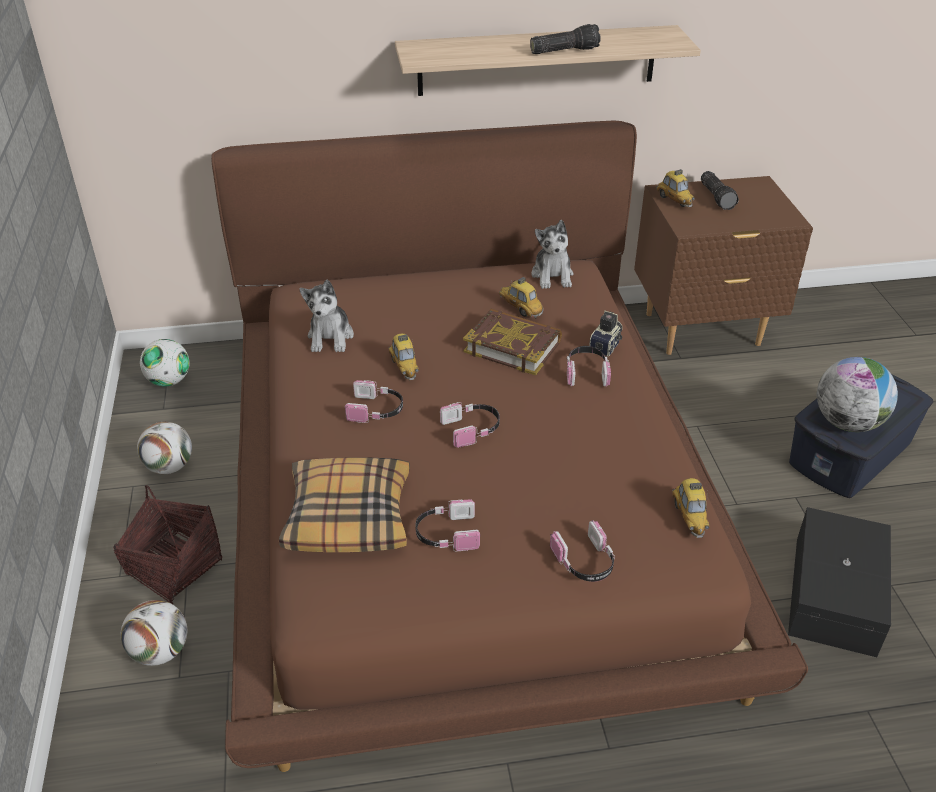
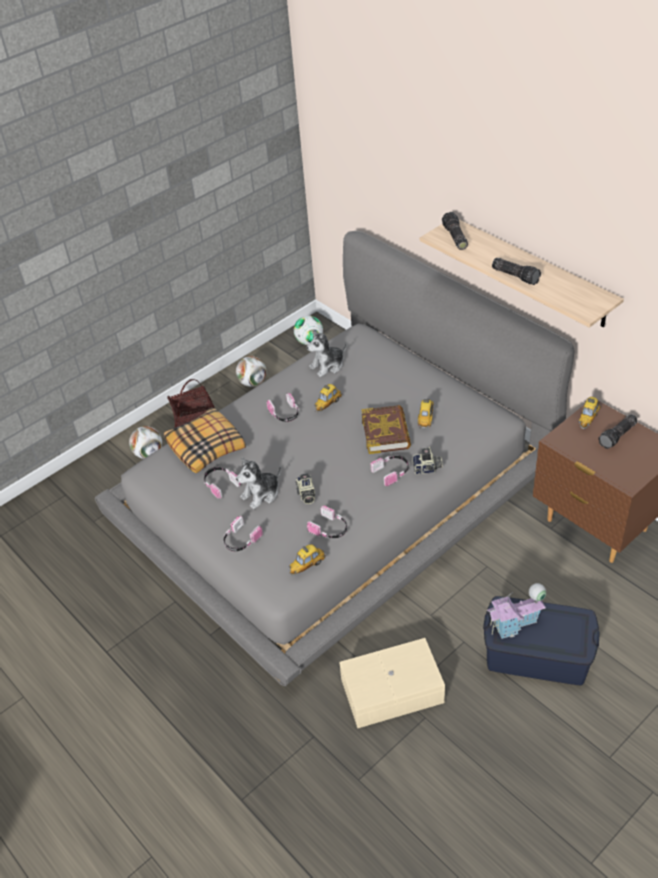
camera: 60 degrees right, 5 degrees up
(437, 52) = (454, 237): none -> flashlight
(468, 490) = (334, 495): brown bed -> grey bed
(472, 429) = (301, 453): headphones -> headphones (330, 529)
(552, 275) = (477, 414): plush toy -> plush toy (261, 494)
(555, 459) = (306, 494): none -> camera
(837, 594) = (393, 692): black storage box -> beige storage box
(847, 422) = (515, 624): globe -> toy house

